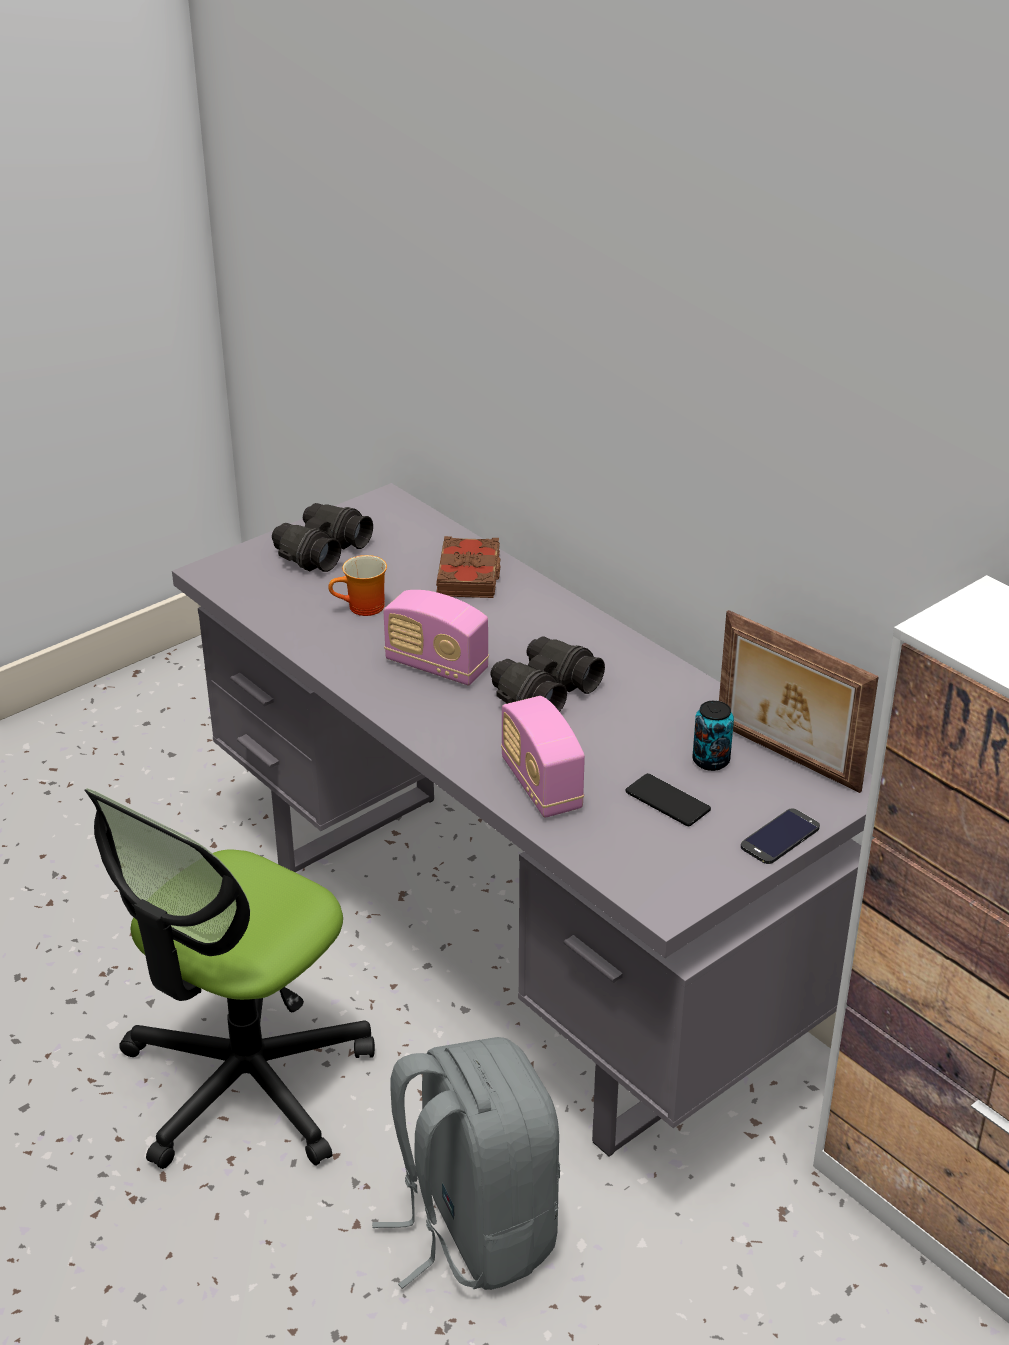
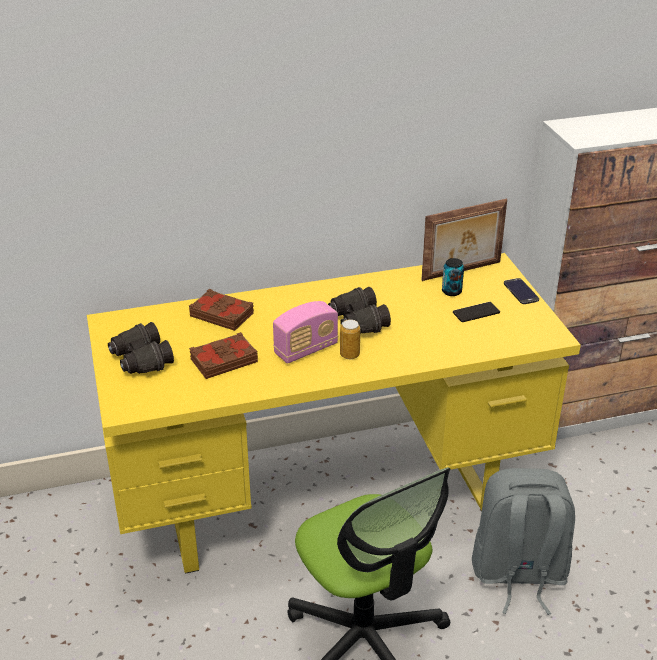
camera: 65 degrees left, 0 degrees up
(363, 609) = (223, 360): mug -> brown book
(452, 707) = (349, 355): none -> can
(508, 952) = (329, 496): grey desk -> yellow desk
(541, 785) = (440, 345): radio -> none

